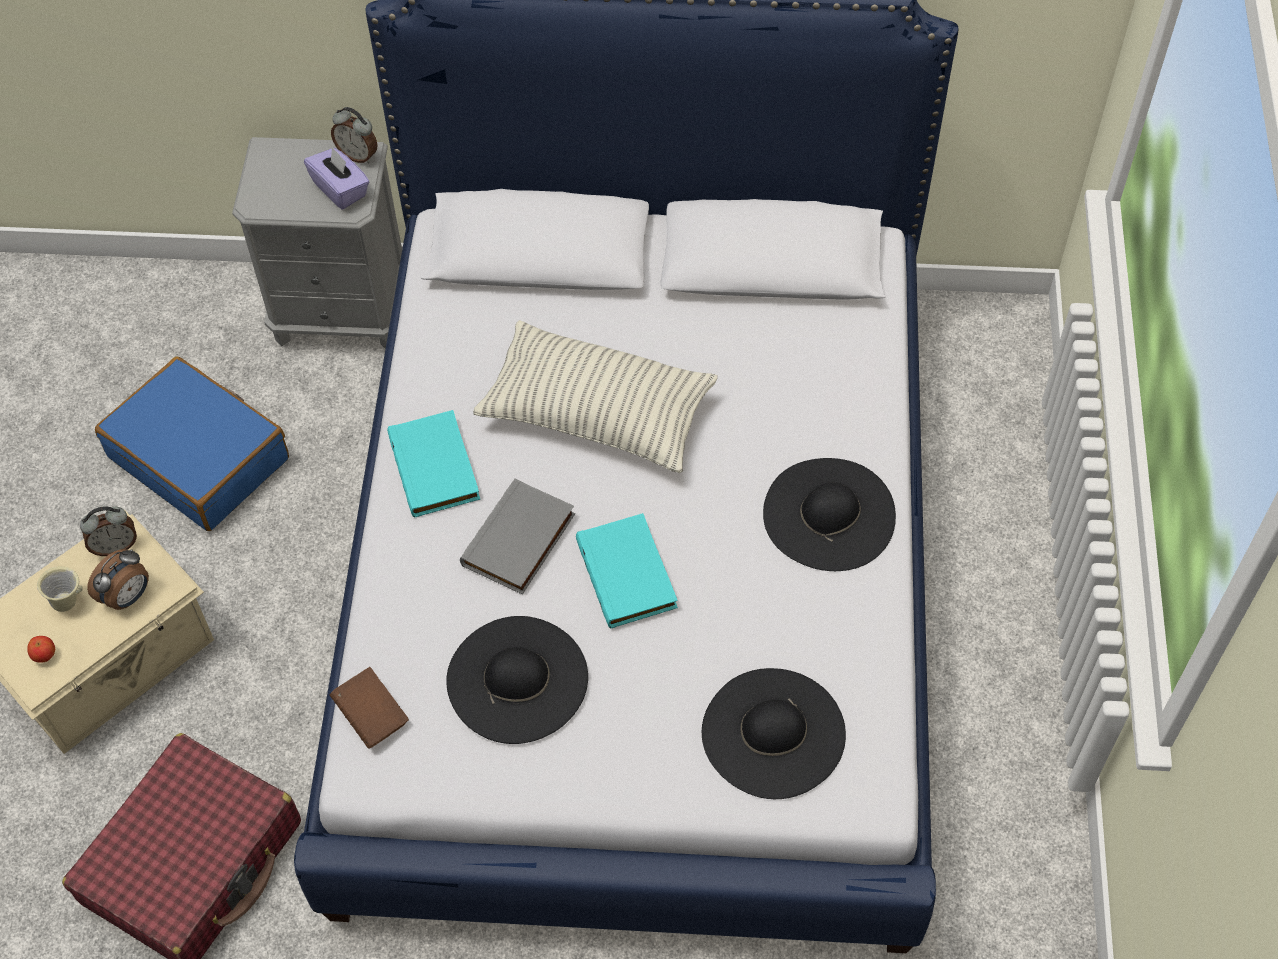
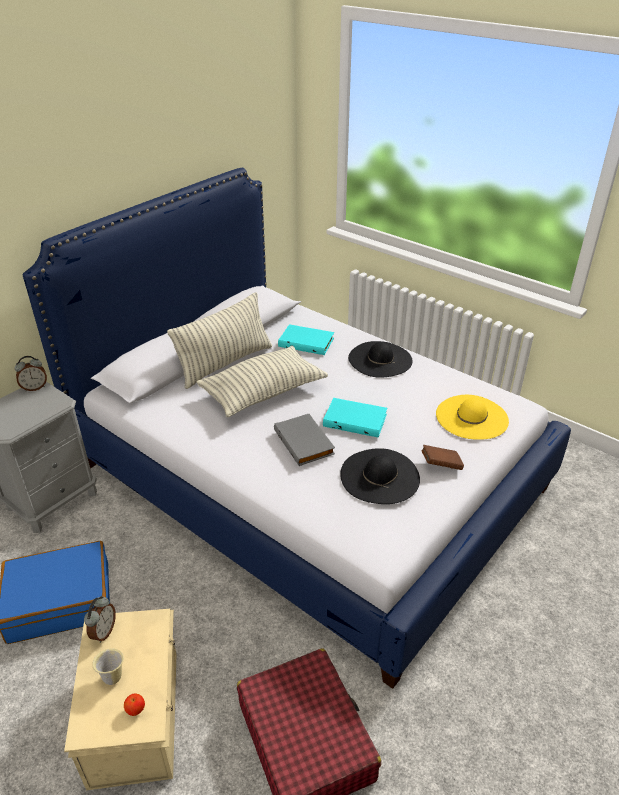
camera: 55 degrees left, 20 degrees down
(128, 596) = (142, 643): alarm clock -> none
(340, 189) = (45, 401): purple tissue box -> none
(371, 716) = (353, 537): brown book -> brown book (441, 465)
(437, 467) = (234, 450): turquoise book -> turquoise book (307, 342)
(629, 316) = (225, 363): none -> pillow
(773, 733) = (472, 417): black hat -> yellow hat

